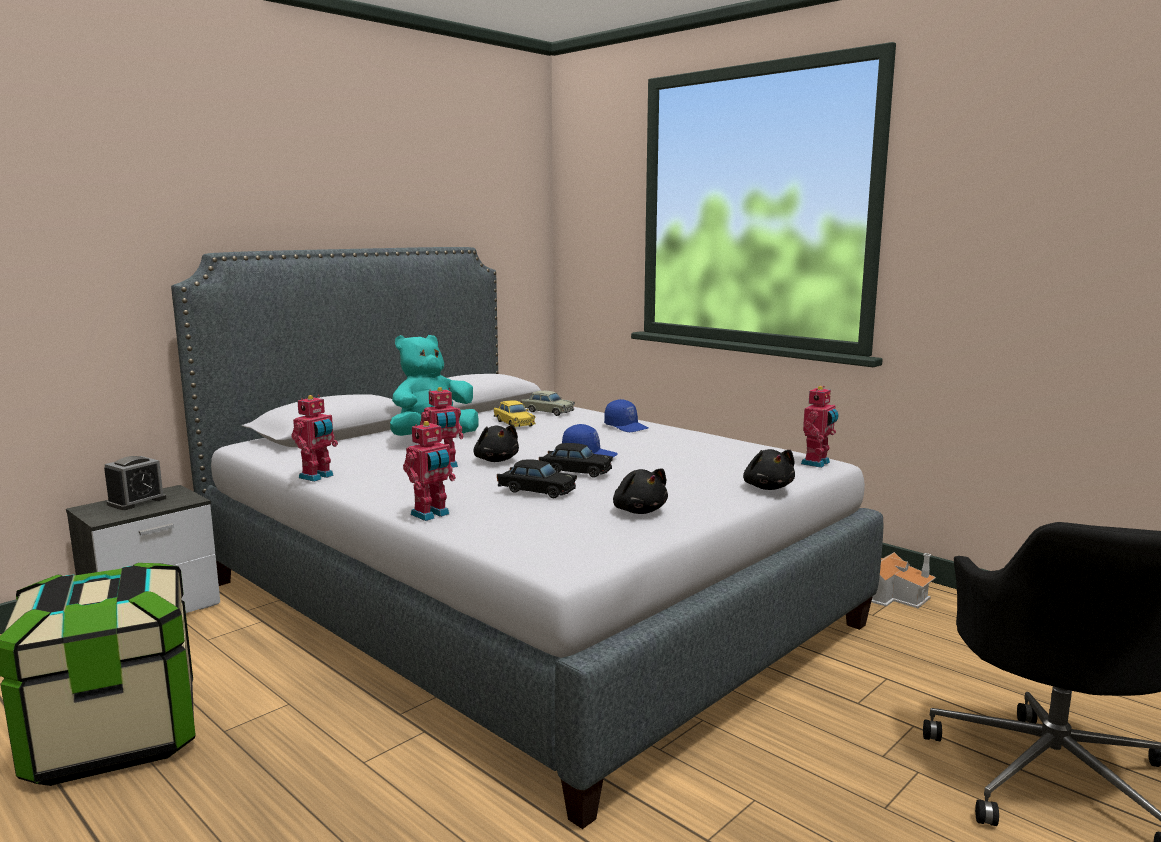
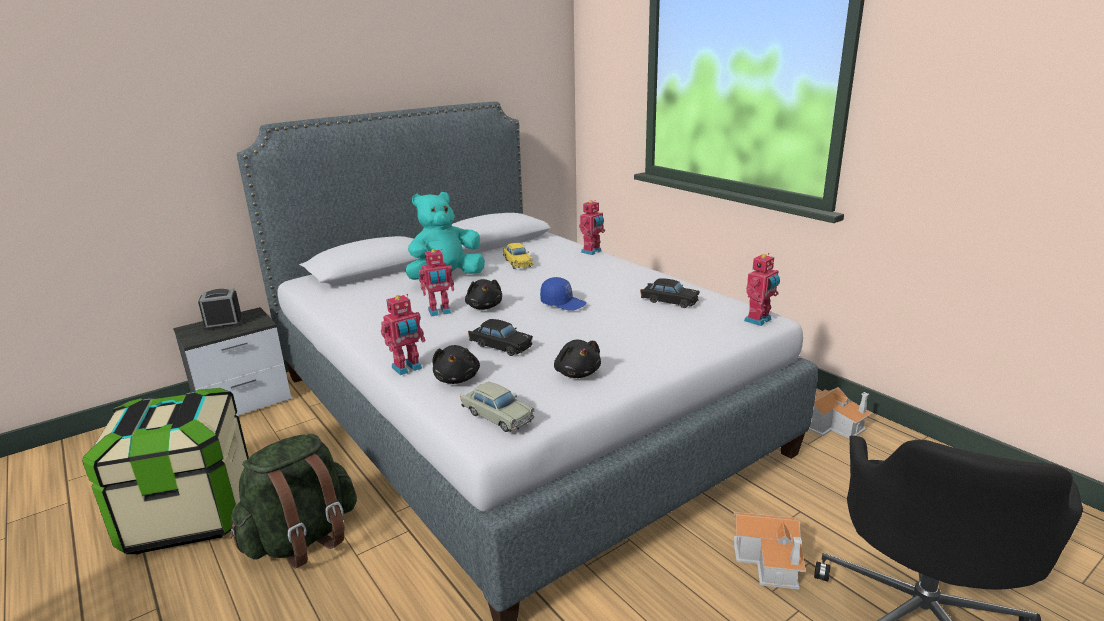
camera: 10 degrees right, 10 degrees up
(136, 501) = (224, 323): alarm clock -> alarm clock turned 150 degrees counterclockwise
(284, 751) = (302, 539): none -> green backpack
(317, 477) = (339, 320): toy robot -> toy robot (592, 252)
(547, 411) = (551, 249): beige toy car -> beige toy car (497, 416)
(575, 471) = (543, 323): black toy car -> black toy car (669, 301)
(626, 427) = (609, 270): blue cap -> none
(767, 487) = (701, 349): black plush toy -> black plush toy (457, 378)
(870, 727) = (770, 561): none -> toy house

